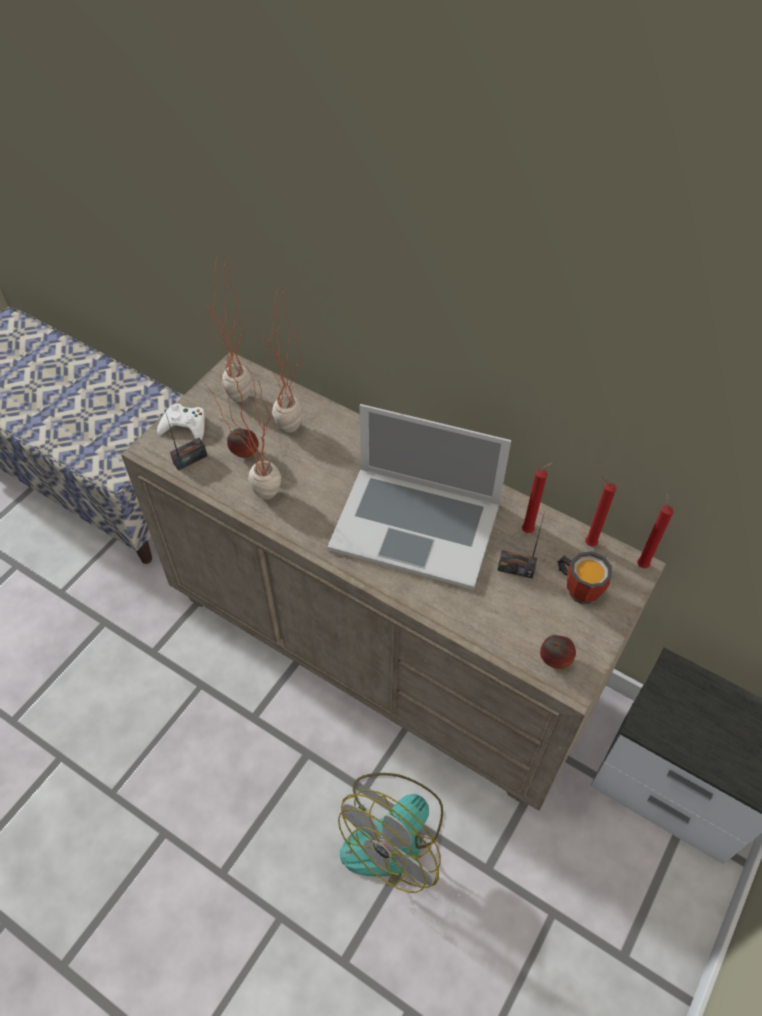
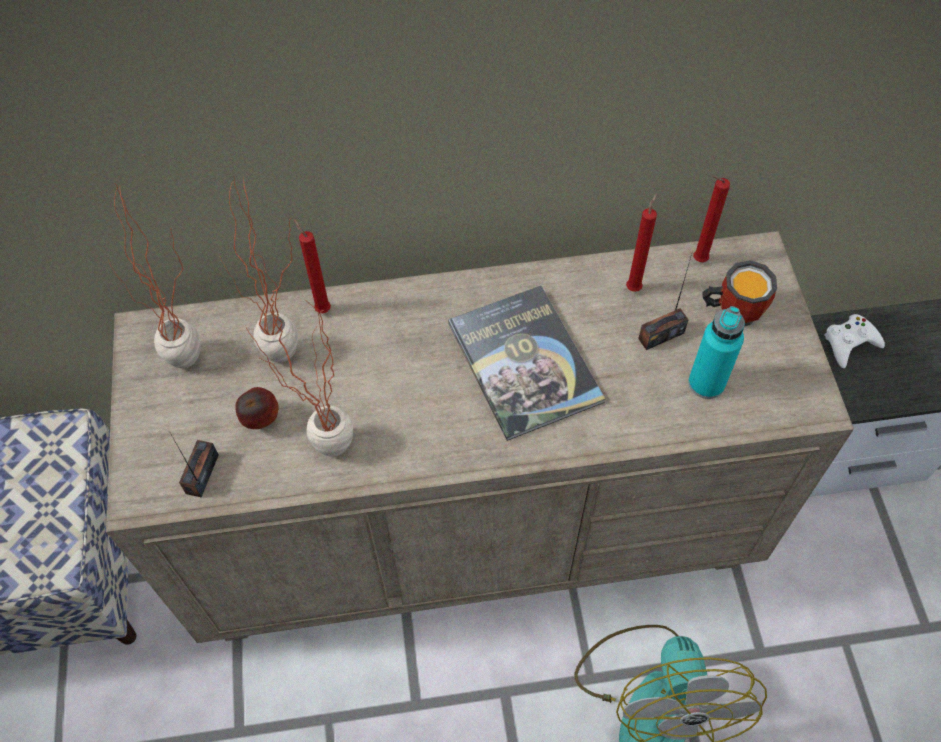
camera: 40 degrees left, 5 degrees up
(185, 426) = (153, 440): white game controller -> white game controller (850, 343)
(415, 525) = (524, 362): laptop -> book
(514, 616) = (706, 383): none -> turquoise bottle
(554, 661) = (781, 398): apple -> none
(642, 563) = (760, 246): red candle -> red candle (321, 308)

